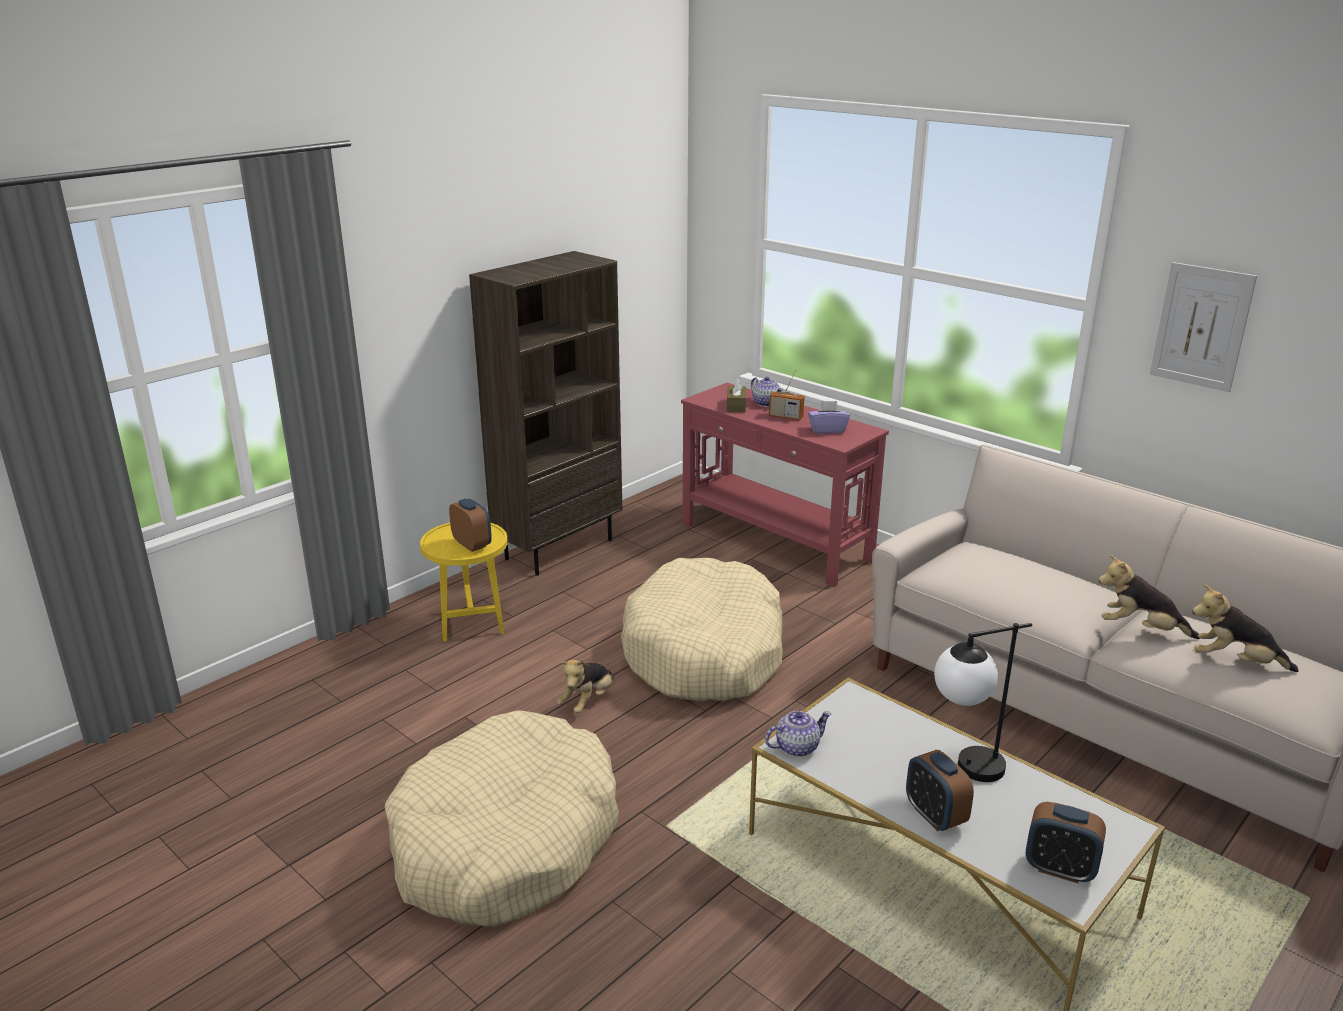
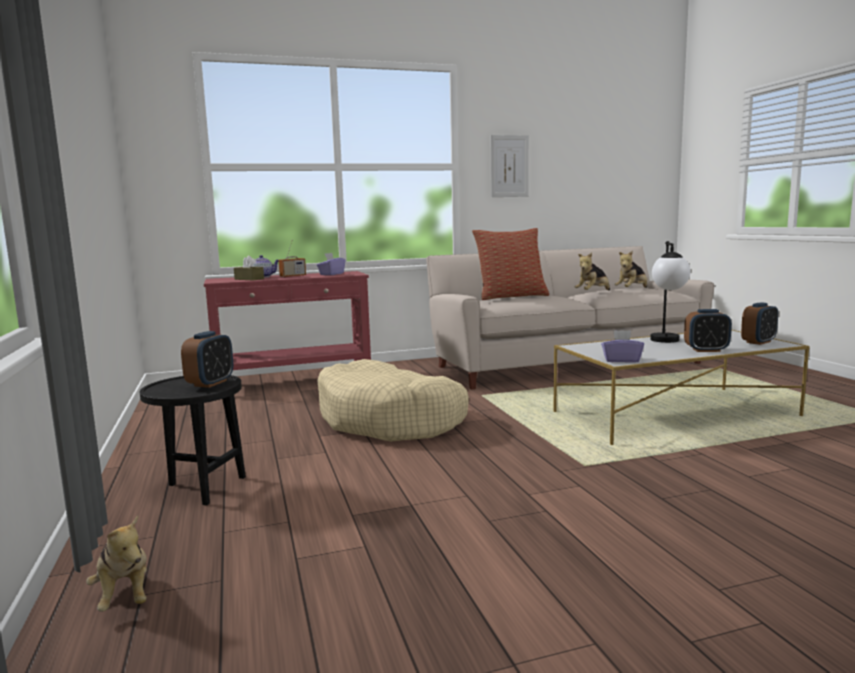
camera: 60 degrees left, 15 degrees down
(471, 623) = (202, 487): yellow side table -> black side table
(472, 544) = (210, 383): alarm clock -> alarm clock turned 120 degrees clockwise
(505, 841) = (561, 526): beige dog bed -> none
(558, 548) = (156, 436): brown bookcase -> none
(588, 701) = (399, 463): plush toy -> plush toy (125, 596)
(796, 747) = (621, 360): teapot -> purple tissue box
(1006, 568) = (511, 296): none -> pillow

